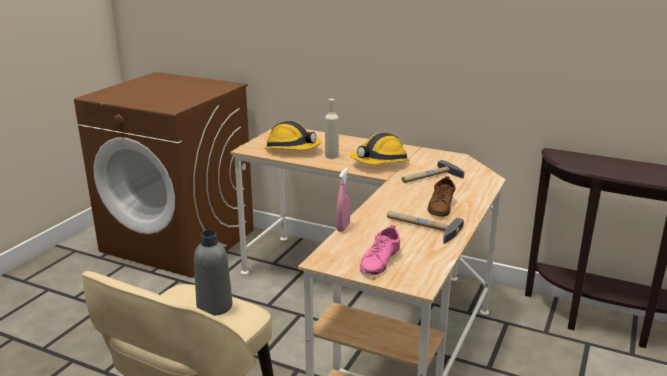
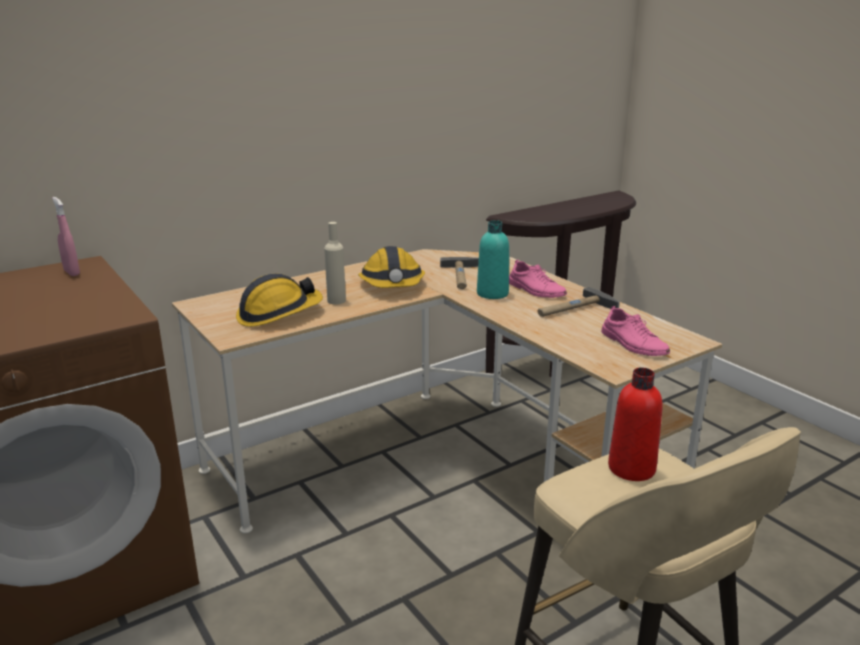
camera: 60 degrees left, 0 degrees up
(214, 306) = (631, 468): grey bottle -> red bottle
(343, 227) = (542, 341): pink spray bottle -> pink spray bottle (72, 272)
(411, 193) = (492, 294): none -> turquoise bottle
(441, 206) = (536, 290): brown shoe -> pink shoe

